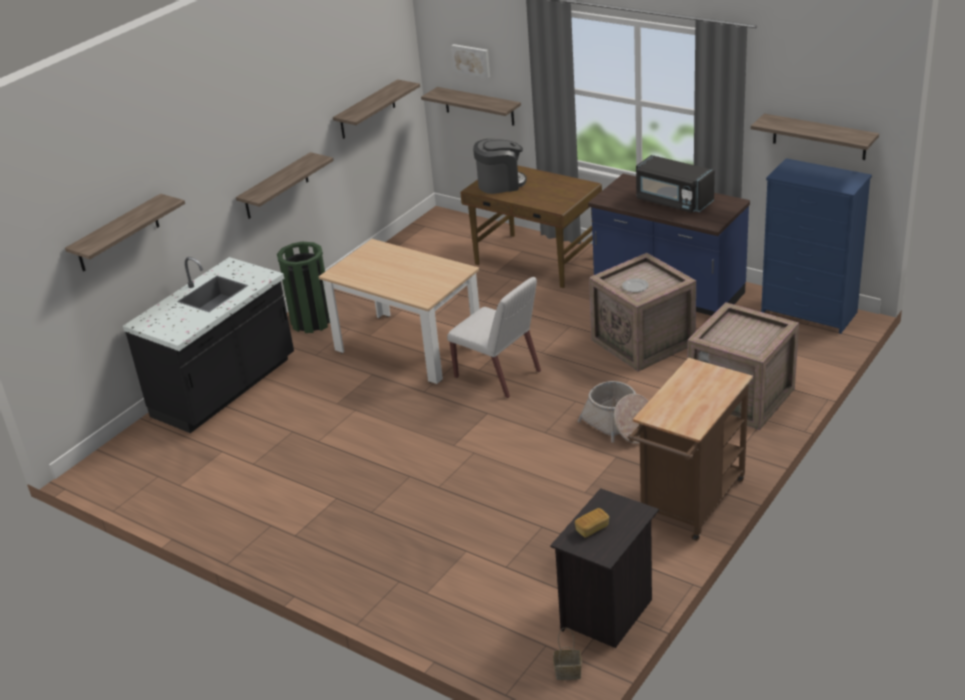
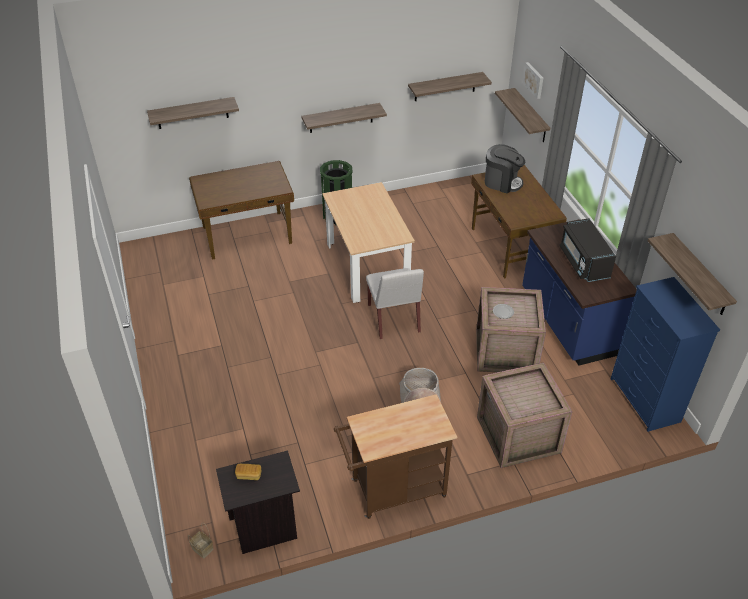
camera: 35 degrees right, 10 degrees up
(226, 389) = (248, 236): black counter -> brown desk

